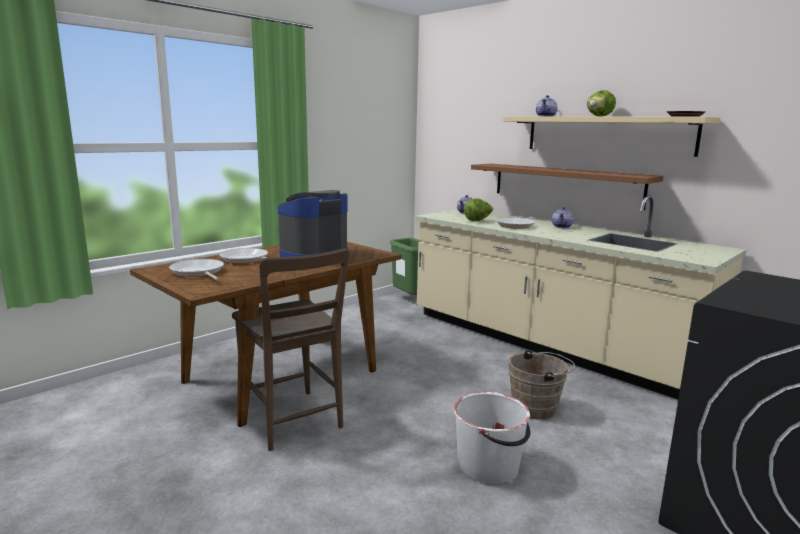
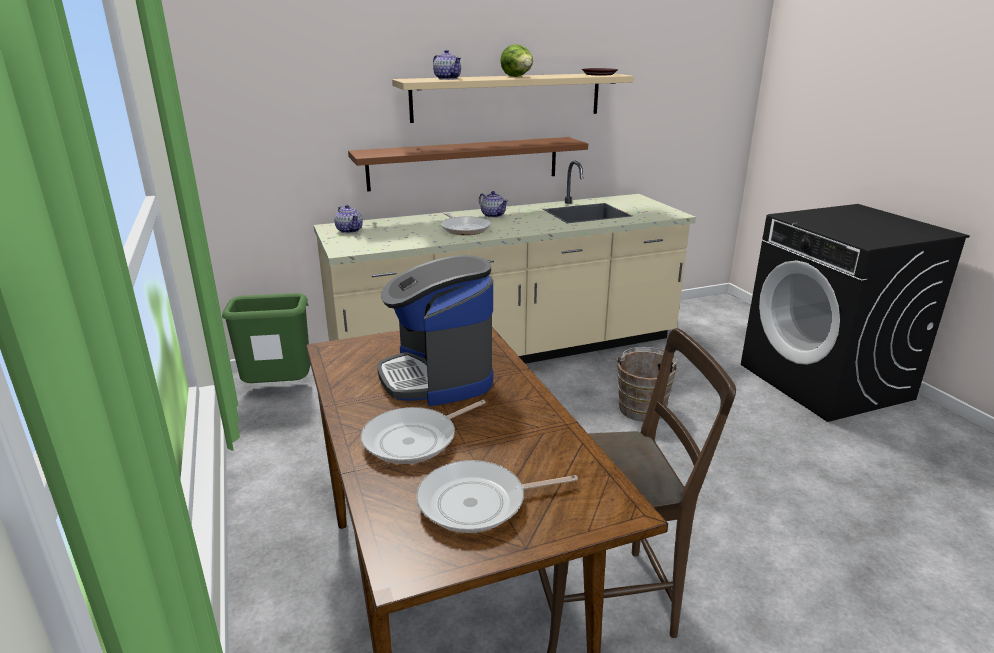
camera: 65 degrees left, 10 degrees up
(478, 220) = (412, 236): lettuce -> none
(489, 466) = (740, 471): white bucket -> none

